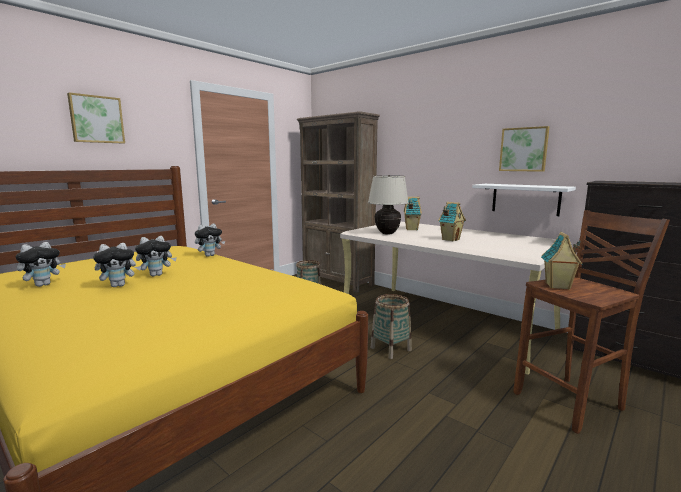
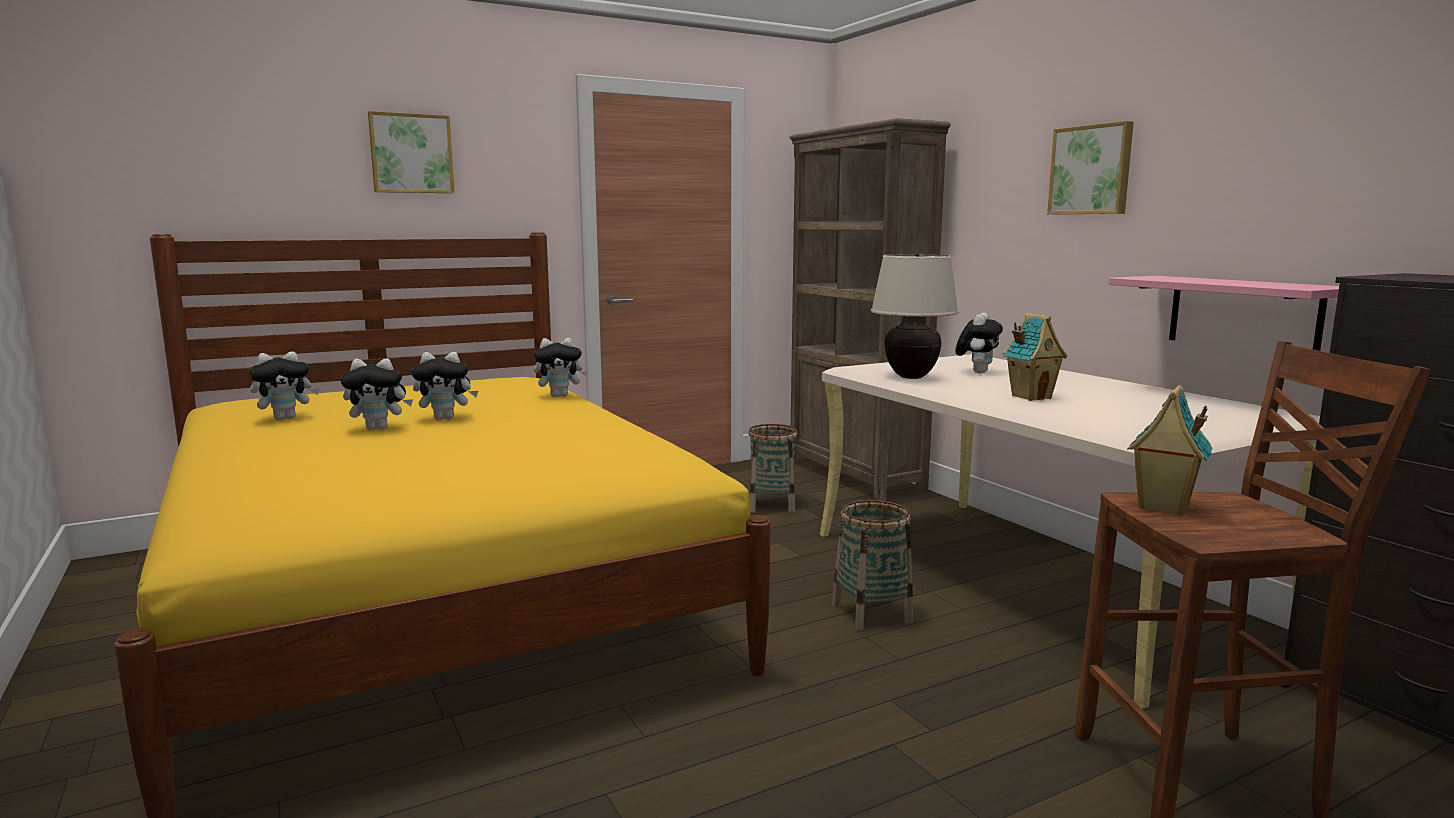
camera: 20 degrees right, 0 degrees up
(411, 229) = (977, 372): toy house -> plush toy
(523, 149) = (1243, 197): picture -> picture (1091, 170)
(525, 199) = (1243, 314): white shelf -> pink shelf

